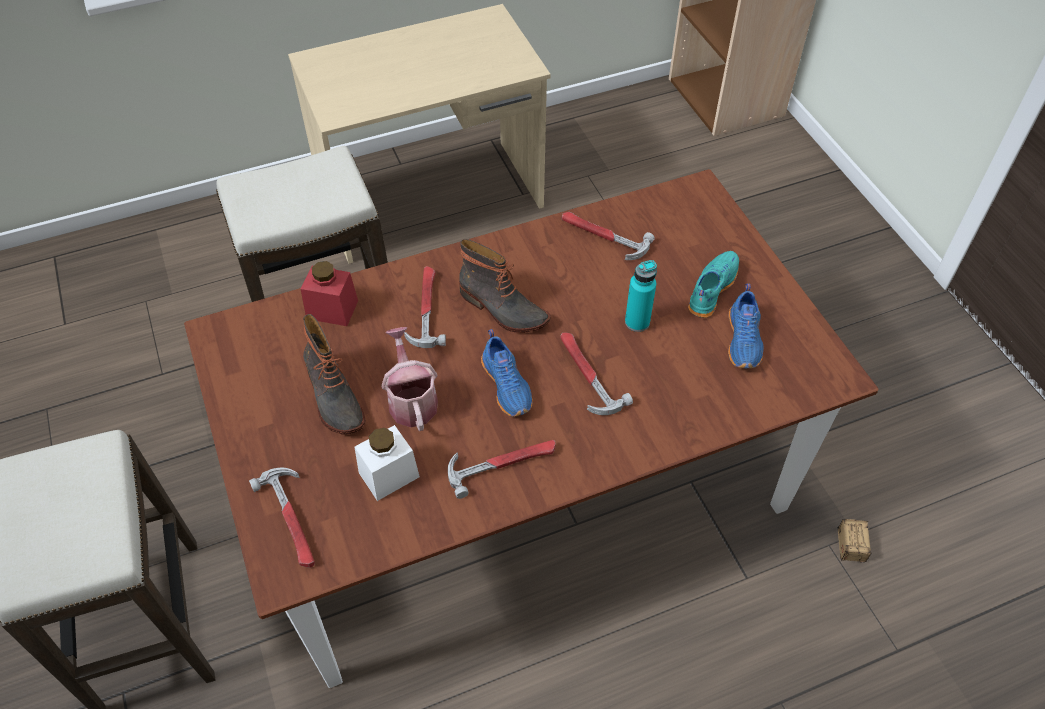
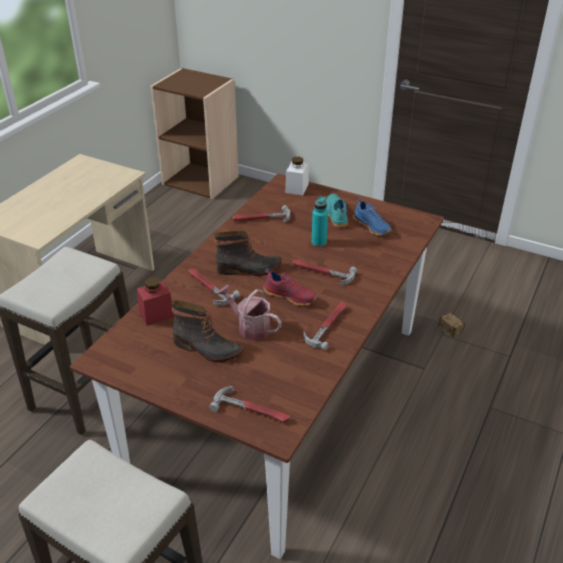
camera: 40 degrees left, 15 degrees down
(389, 475) = (278, 362): white jar -> white jar (297, 188)
(508, 385) = (290, 296): blue shoe -> red shoe

